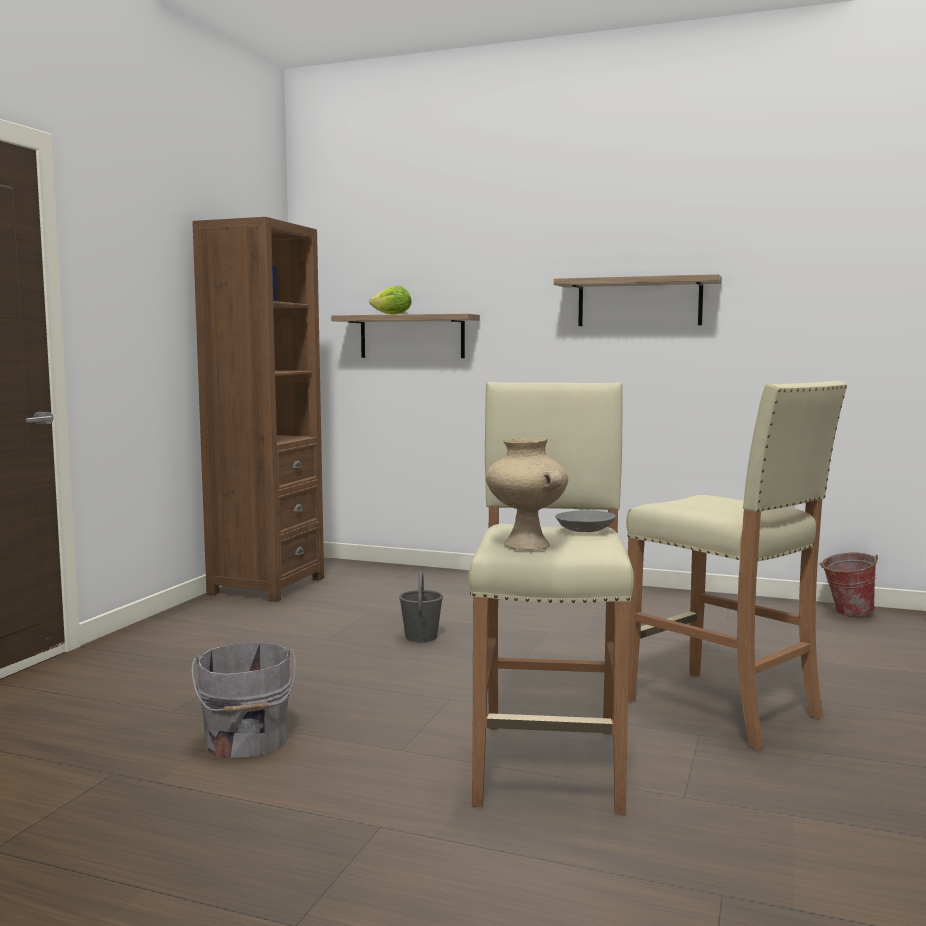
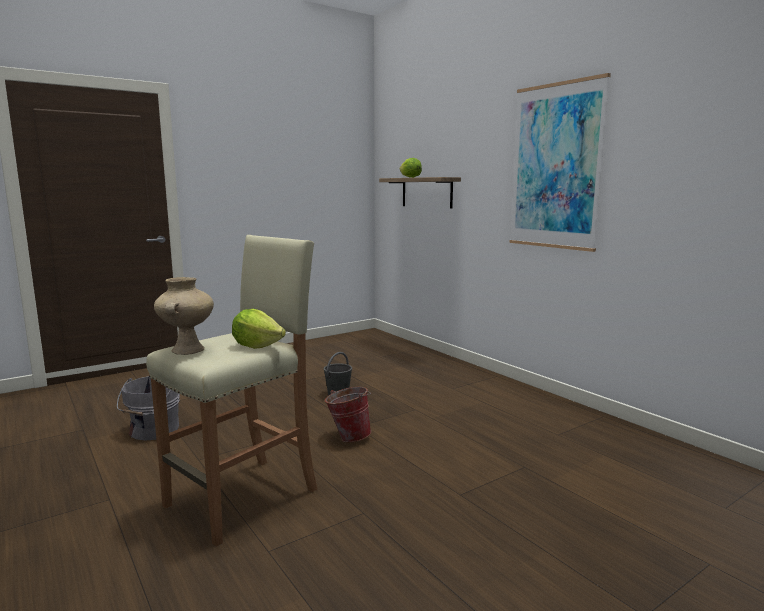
camera: 35 degrees right, 5 degrees up
(266, 586) = (324, 344): brown bookcase -> none
(584, 530) = (257, 346): grey bowl -> lettuce
(639, 302) = (556, 167): shelf -> picture
(723, 709) = (416, 501): beige stool -> none
(846, 613) = (681, 456): bucket -> bucket (348, 437)

